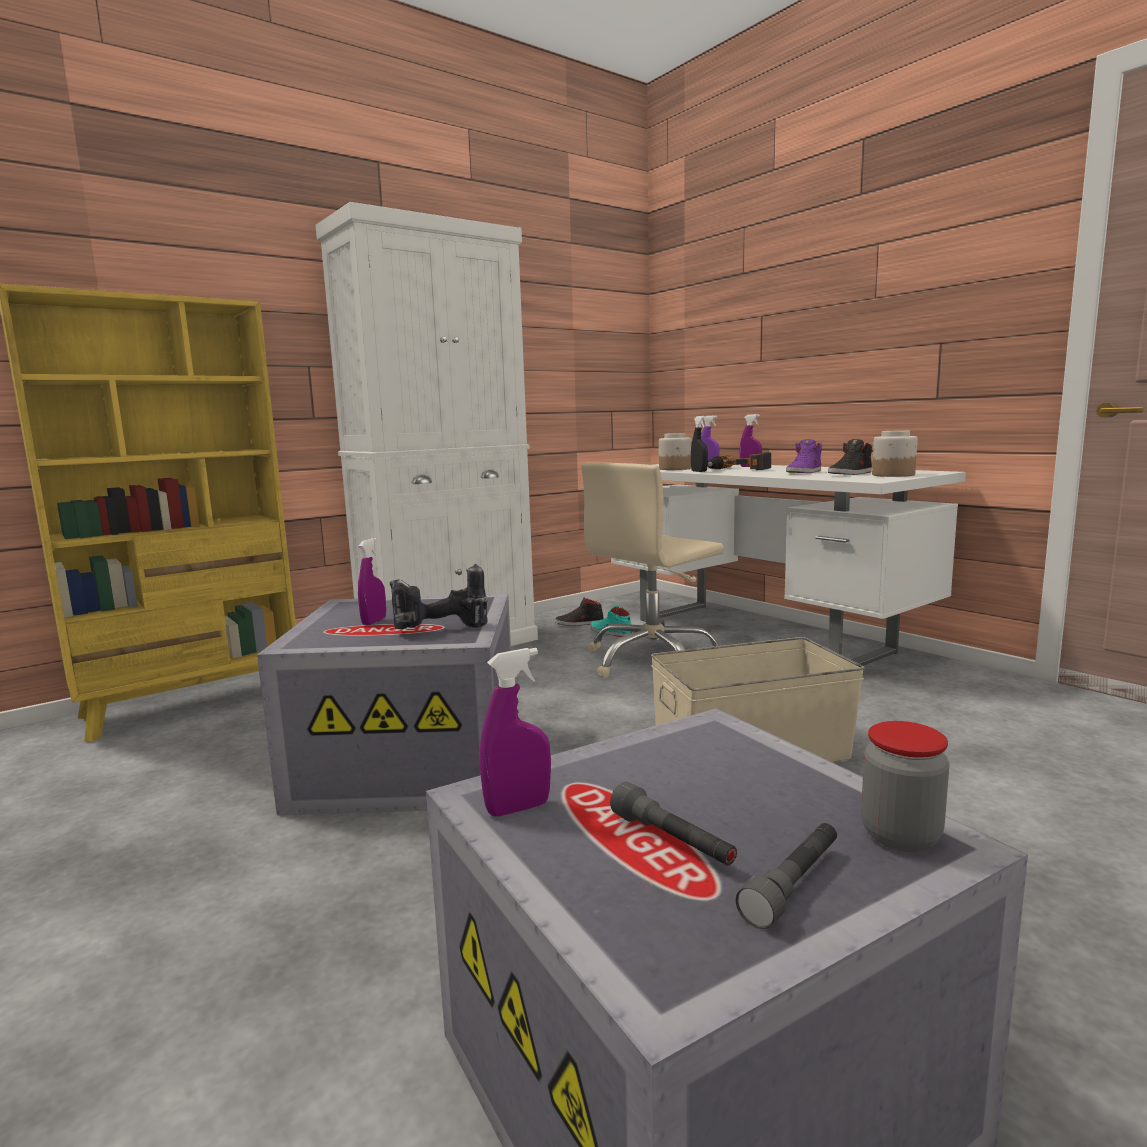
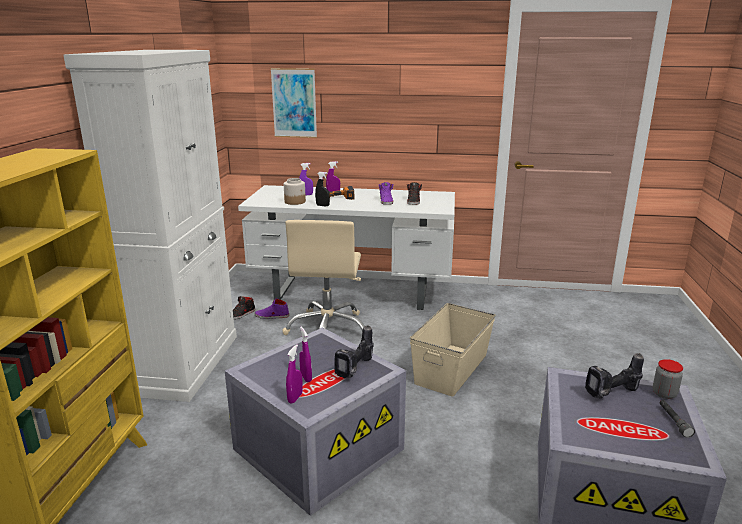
camera: 45 degrees left, 10 degrees up
(518, 808) = (585, 438): purple spray bottle -> purple spray bottle (295, 398)
(610, 632) = (272, 316): turquoise shoe -> purple shoe
(672, 841) = (634, 425): grey flashlight -> none
(727, 335) = (294, 103): none -> picture
(751, 784) = (613, 394): none -> power drill
(892, 475) = (436, 201): jar -> none

